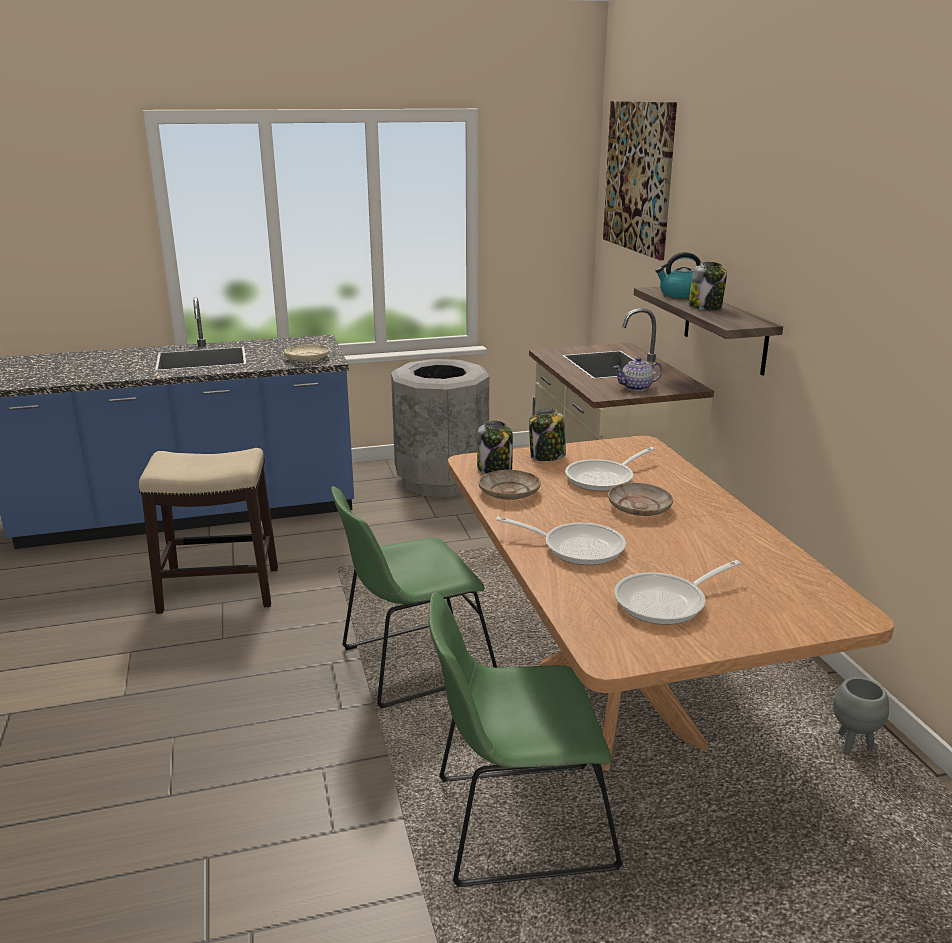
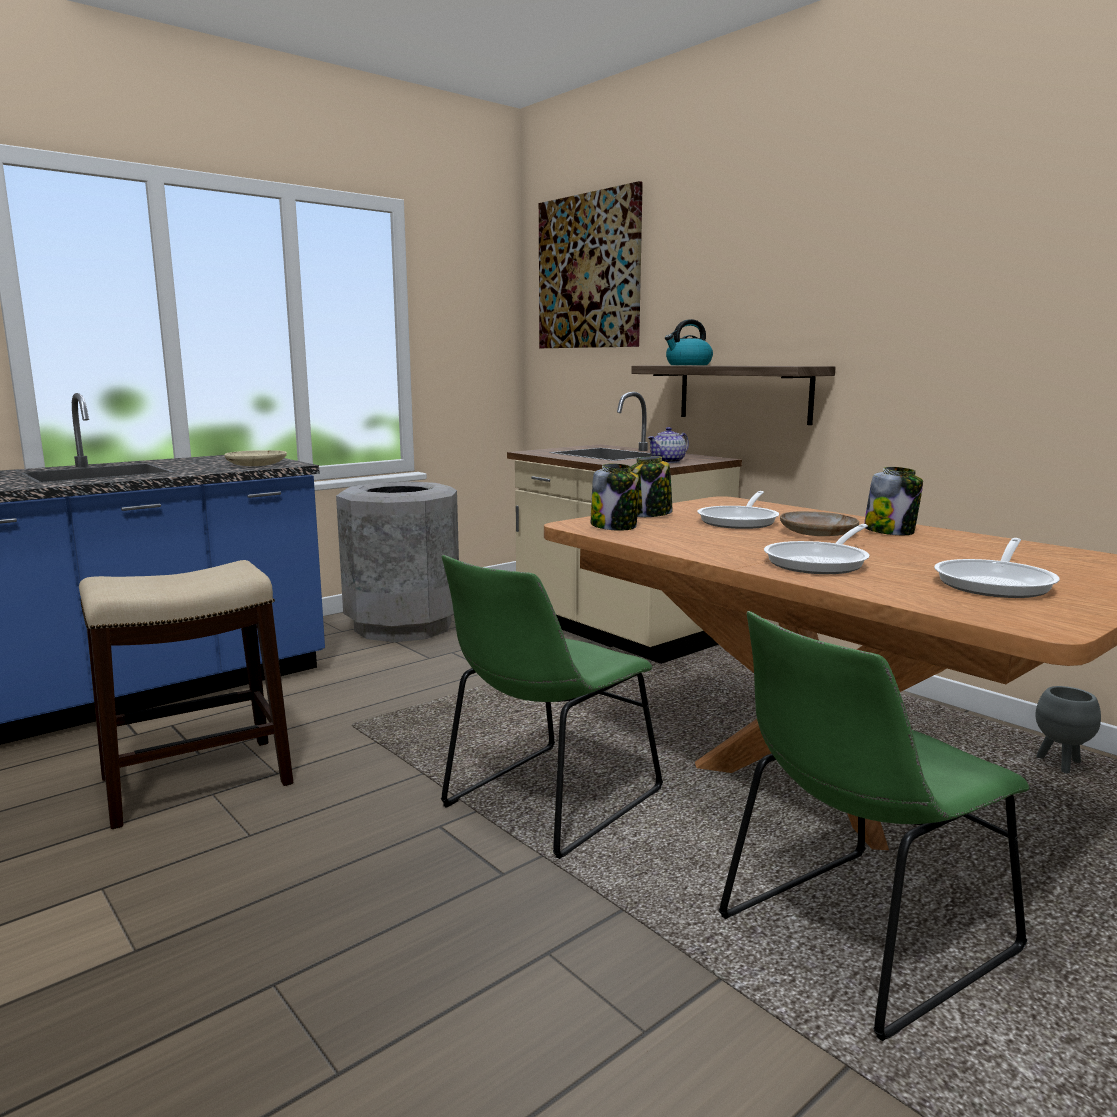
camera: 25 degrees left, 10 degrees down
(509, 492) = (664, 538): beige plate -> none
(576, 547) = (821, 562): frying pan -> frying pan turned 135 degrees clockwise
(705, 307) = (735, 365): jar -> jar (890, 531)

